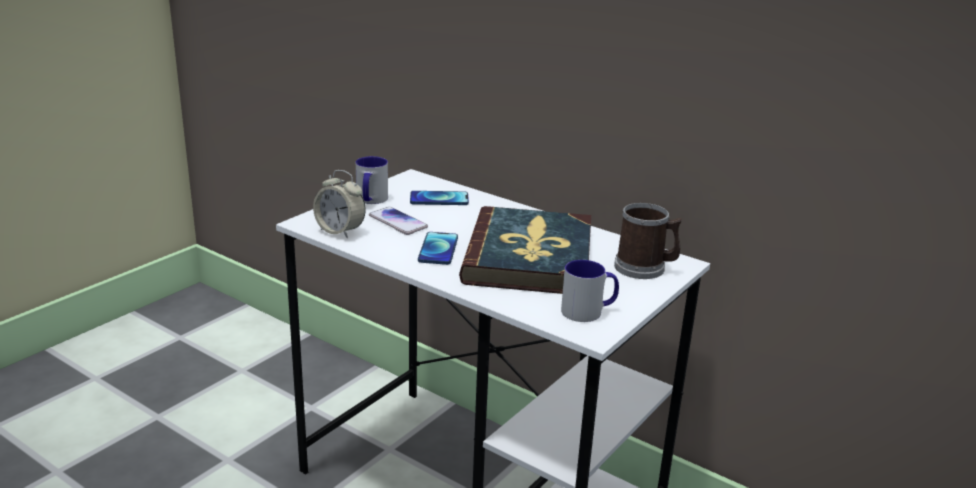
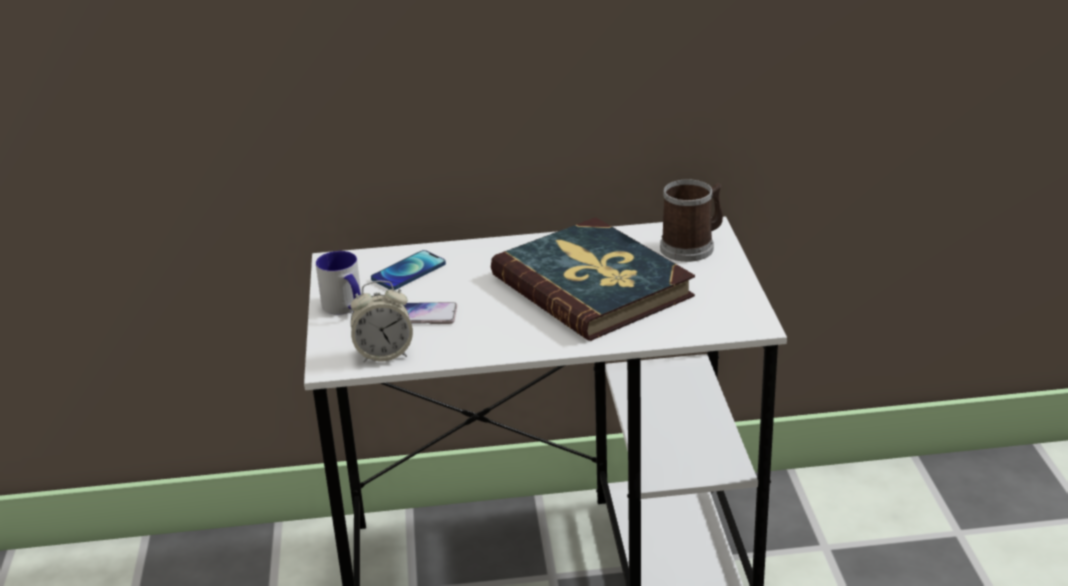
camera: 40 degrees left, 5 degrees up
(438, 249) = (507, 321): phone -> none
(589, 311) = (720, 308): mug -> none

